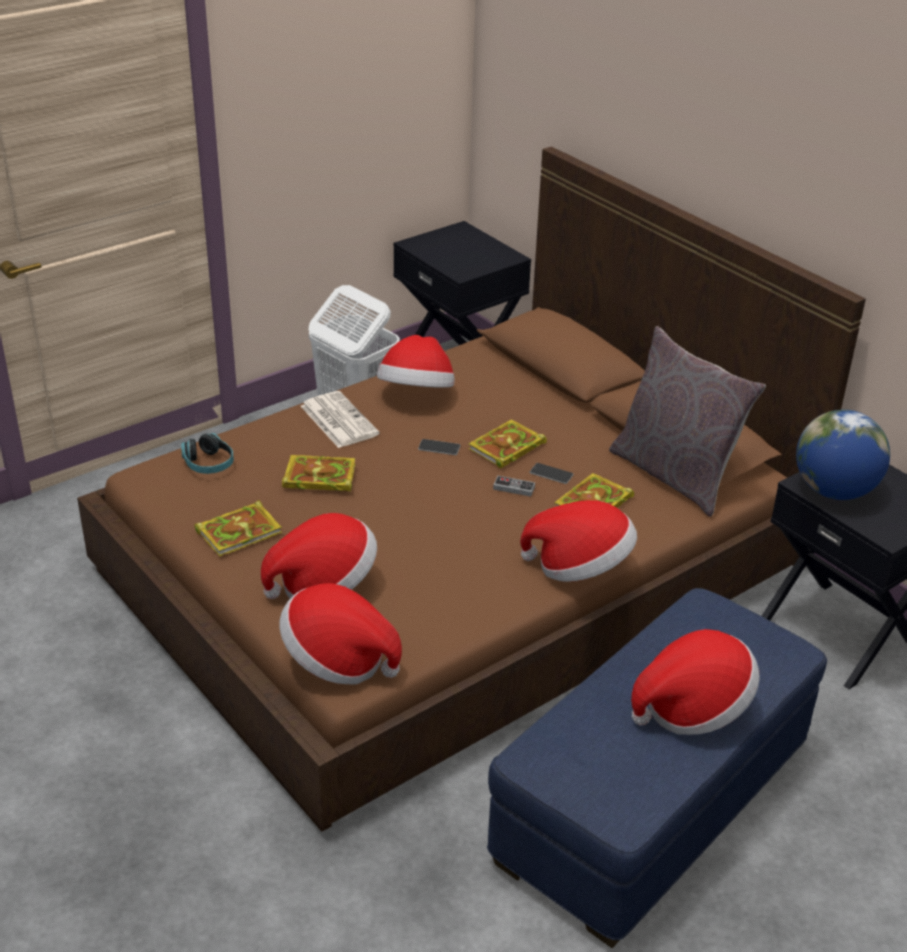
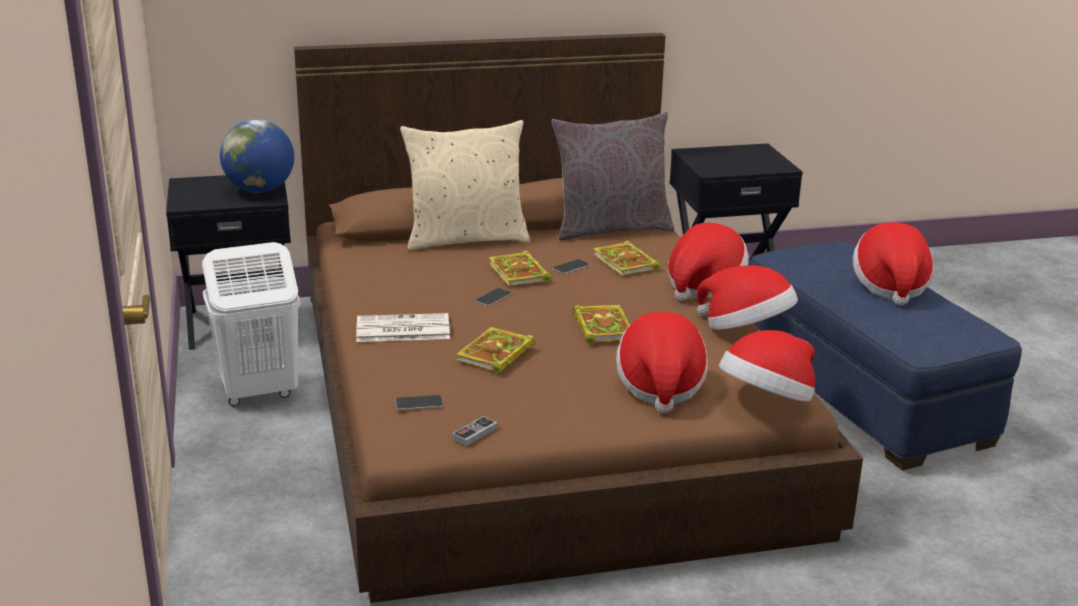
camera: 65 degrees left, 10 degrees down
(208, 464) = (419, 403): headphones -> phone
(240, 531) = (548, 409): book -> book (601, 327)
(417, 394) = (395, 288): hat -> hat (745, 329)
(514, 488) = (579, 284): game controller -> game controller (475, 433)
(560, 399) = (466, 239): none -> beige pillow
(834, 491) = (723, 167): globe -> globe (260, 190)

